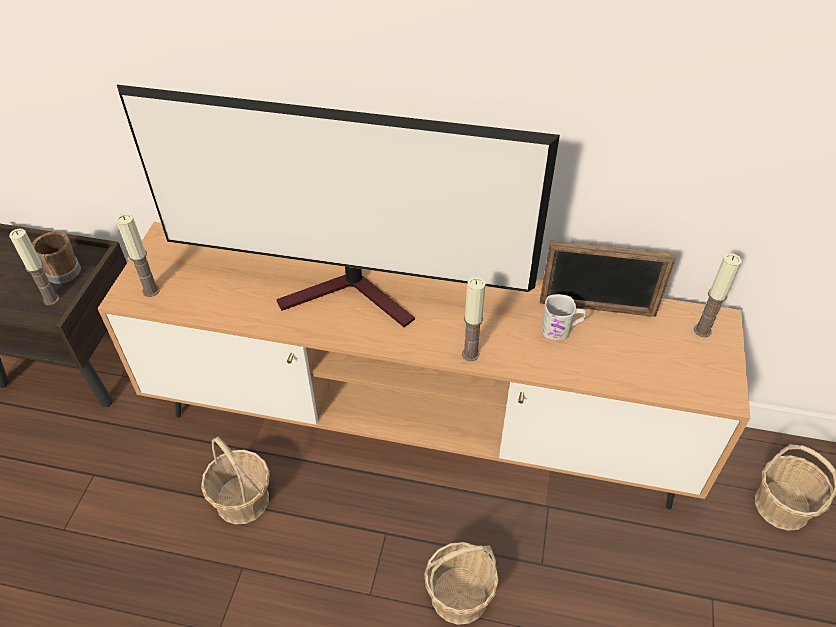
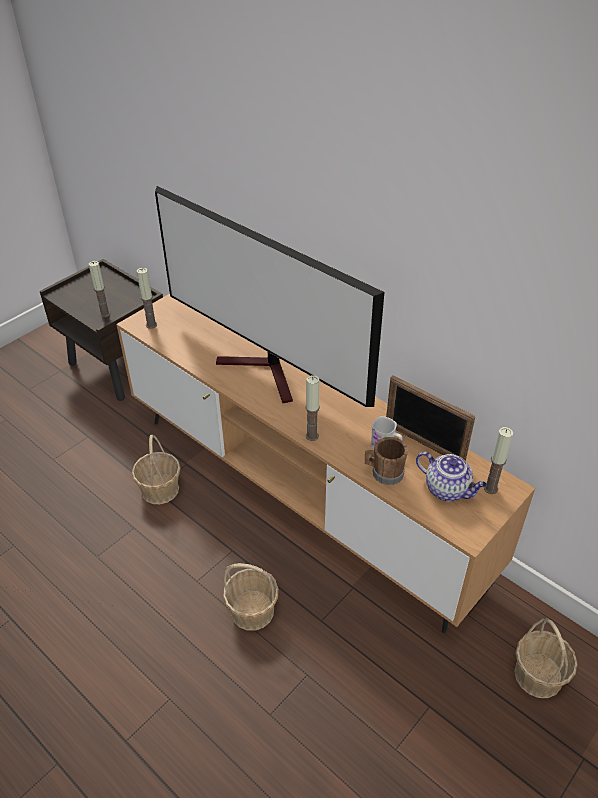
camera: 30 degrees right, 5 degrees down
(59, 273) = (119, 300): brown mug -> brown mug (384, 473)
(663, 352) = (448, 489): none -> teapot

